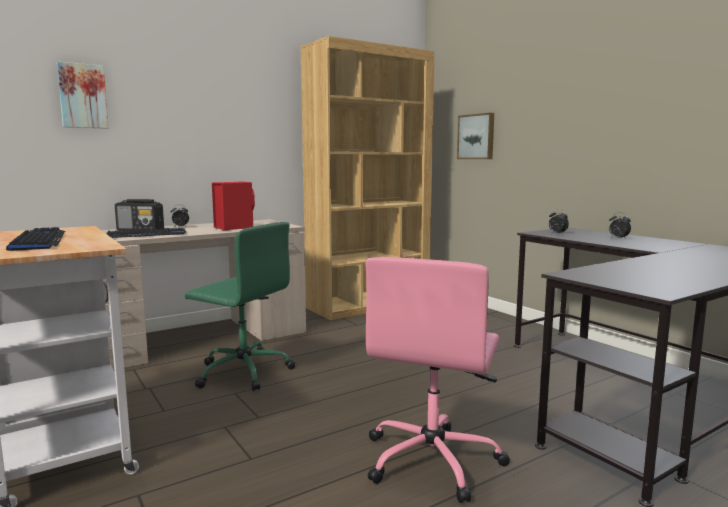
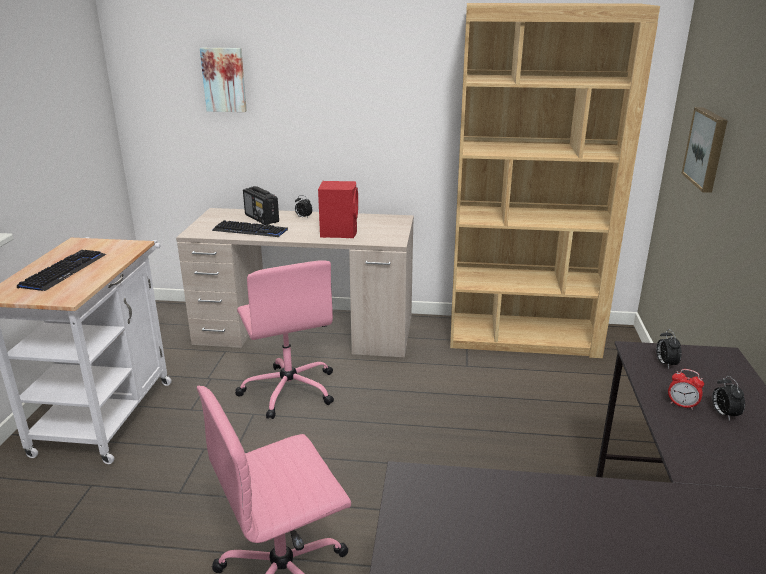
camera: 40 degrees right, 15 degrees up
(242, 371) = (289, 390): green office chair -> pink office chair
(598, 239) = (682, 405): none -> alarm clock

